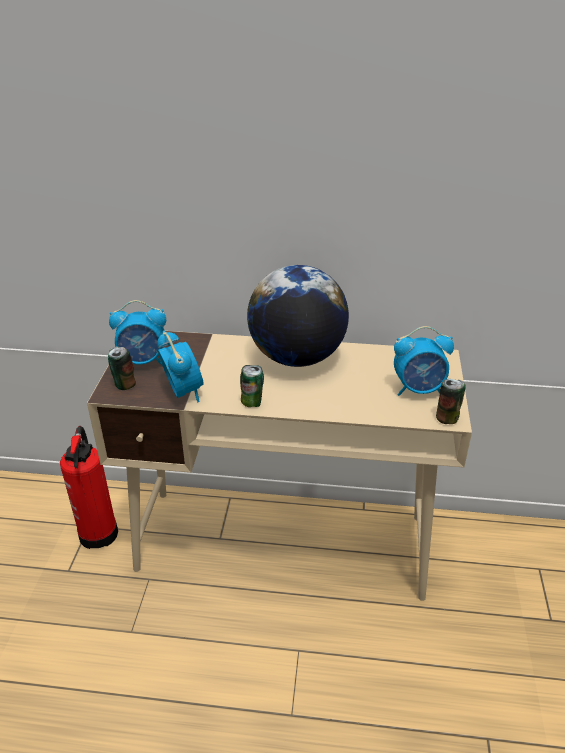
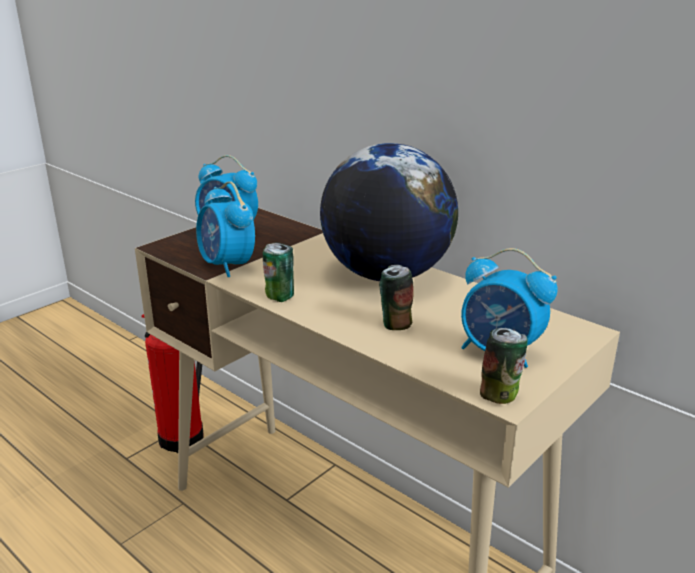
camera: 35 degrees right, 10 degrees down
(124, 384) = (184, 244): can -> can (395, 324)
(183, 391) = (227, 266): alarm clock -> alarm clock turned 135 degrees clockwise

